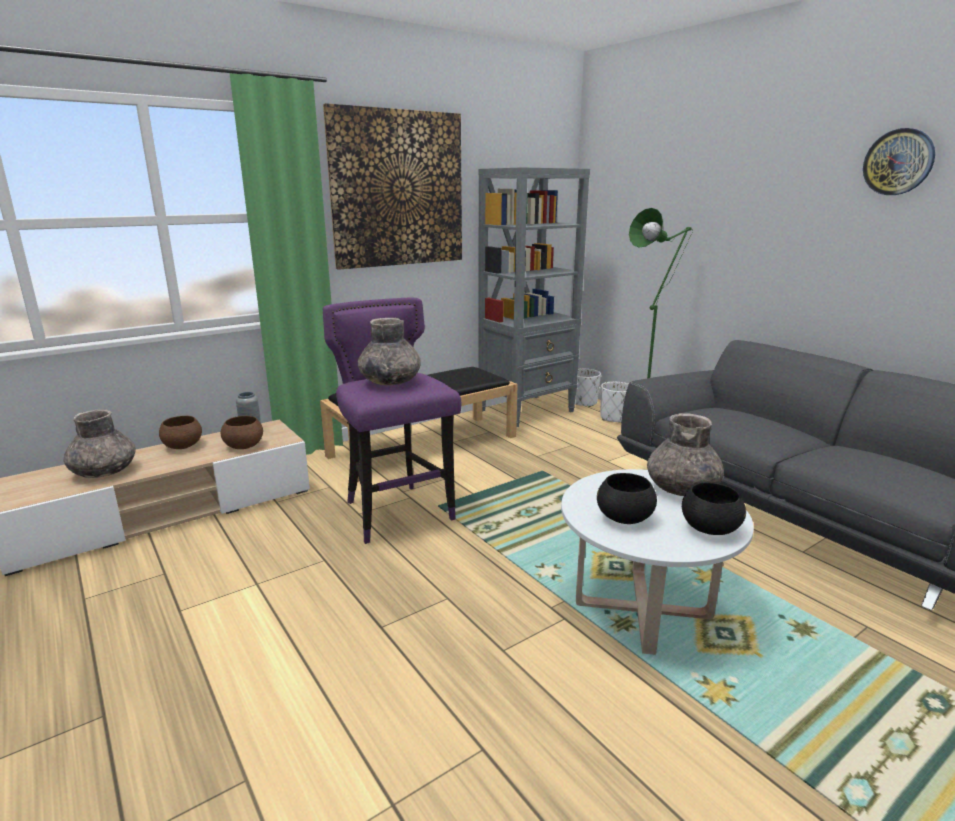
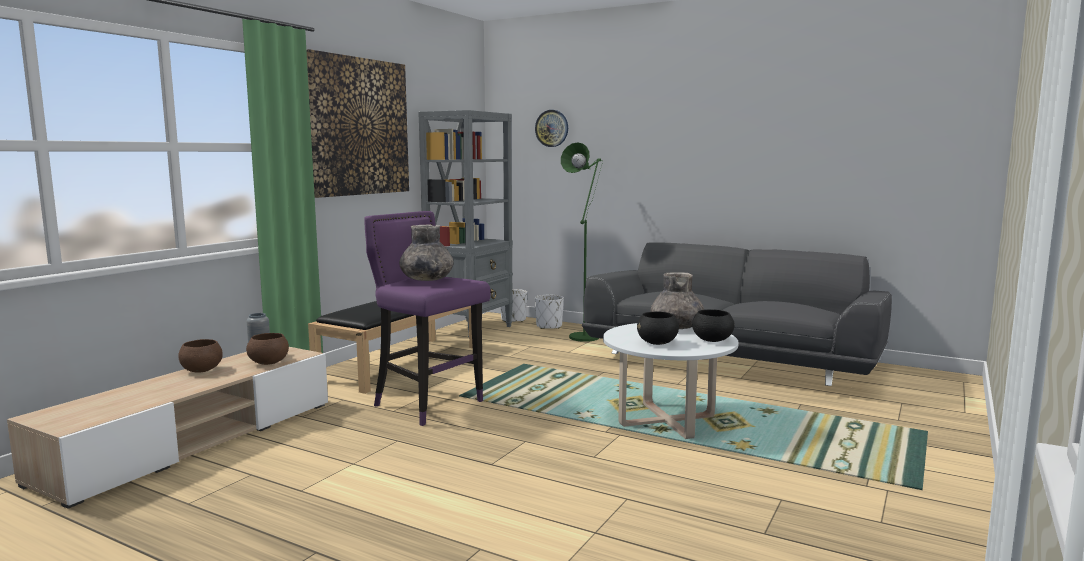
camera: 25 degrees left, 10 degrees down
(104, 472) = (144, 395): grey vase -> none
(898, 162) = (741, 109): wall clock -> wall clock (552, 128)

